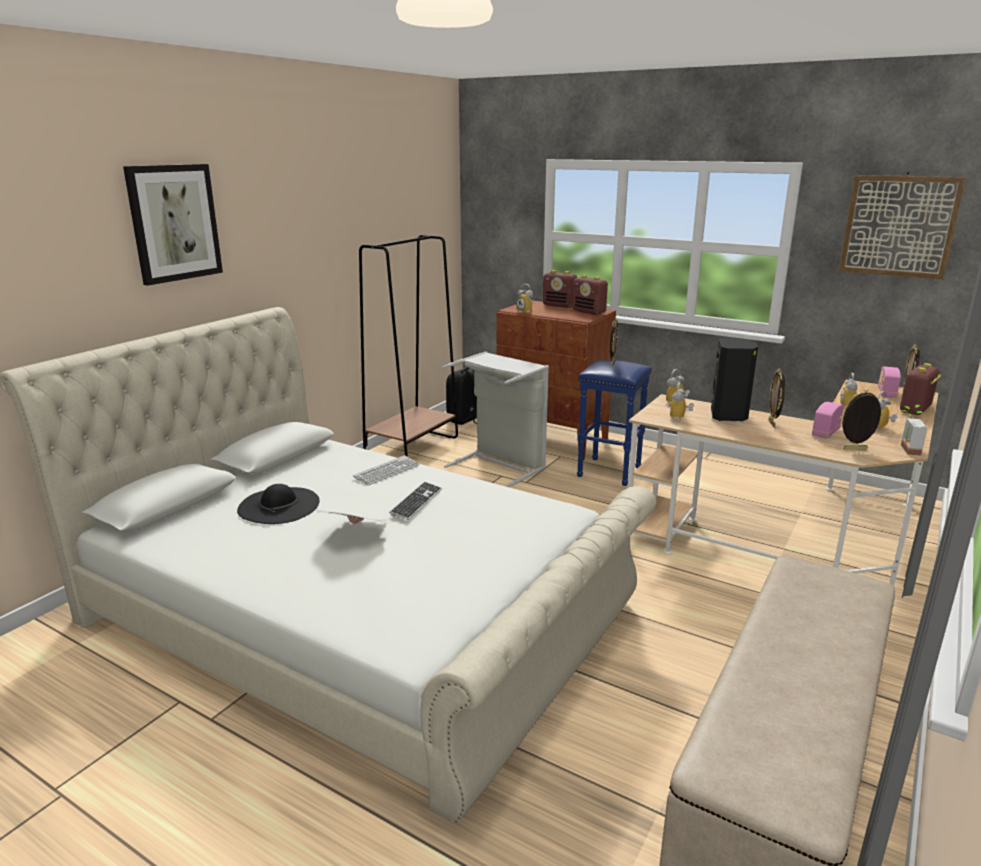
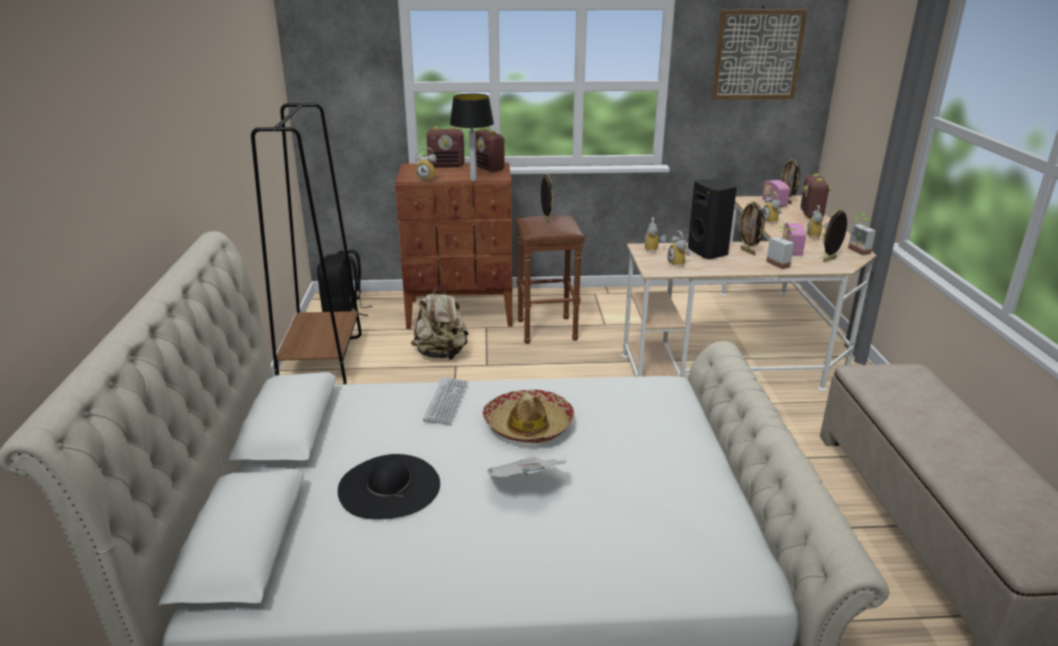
camera: 35 degrees left, 5 degrees up
(174, 223) = (99, 139): picture -> none
(416, 502) = (528, 425): keyboard -> hat
(501, 465) = (441, 354): grey laundry basket -> beige backpack
(560, 317) = (473, 180): none -> table lamp
(589, 312) = (489, 168): radio -> radio turned 45 degrees clockwise
(608, 471) = (545, 329): blue stool -> brown stool
(790, 440) = (781, 263): none -> potted plant

